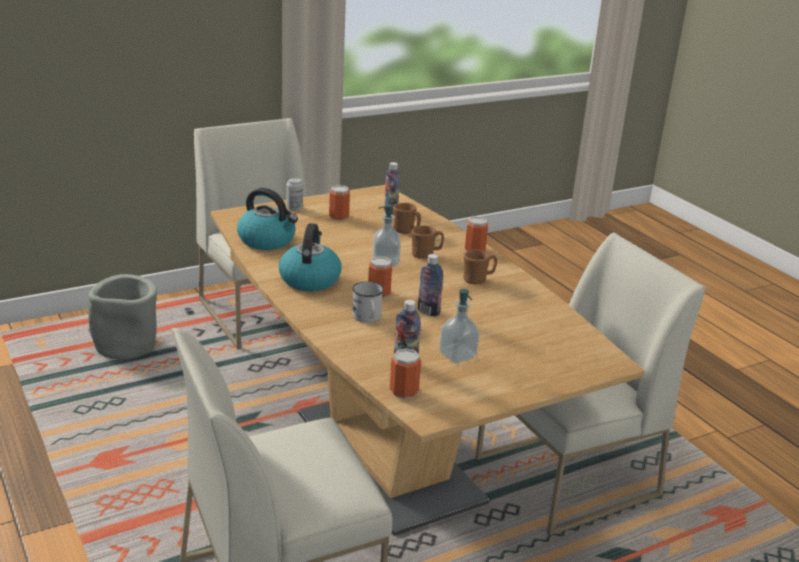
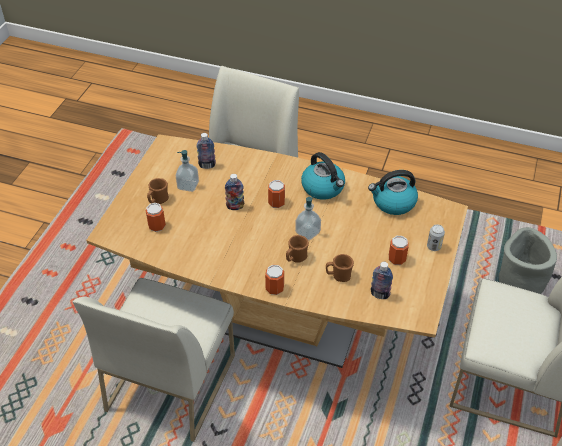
camera: 140 degrees right, 20 degrees up
(367, 318) = (257, 180): white mug -> none
(404, 391) = (188, 149): can -> can (157, 226)
(478, 280) = (239, 255): brown mug -> brown mug (158, 200)

